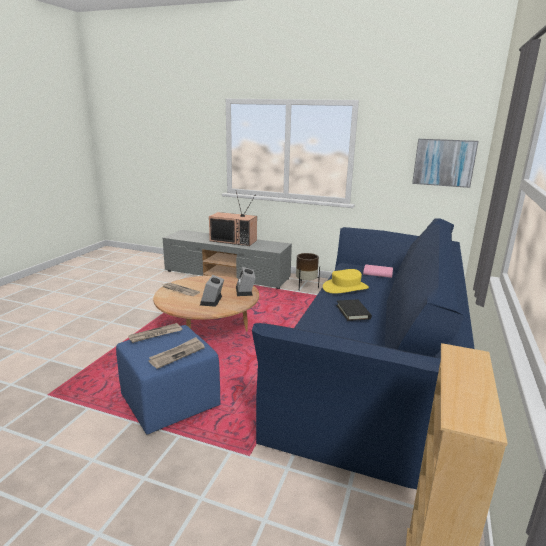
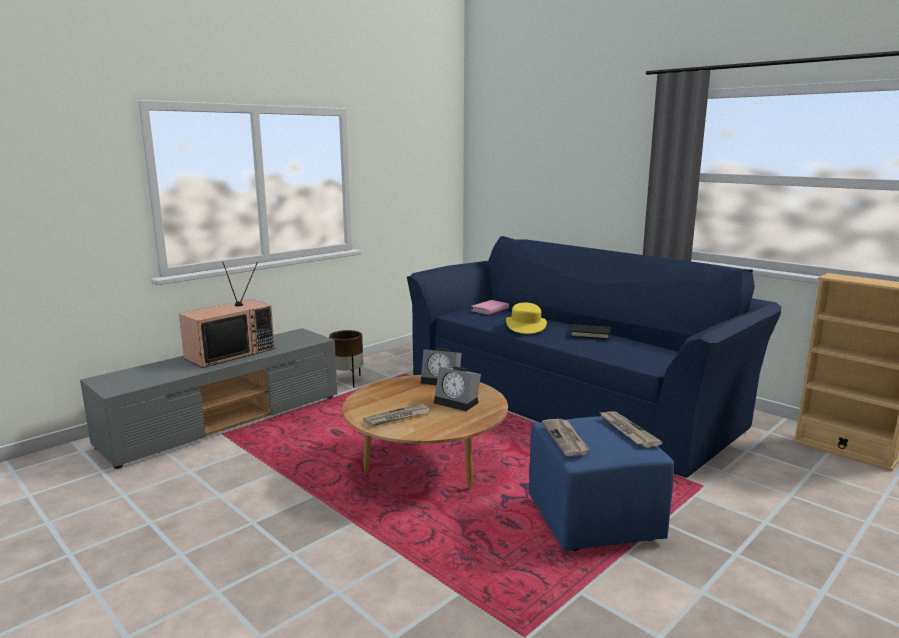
camera: 65 degrees left, 5 degrees down
(444, 162) = (433, 181): picture -> none

